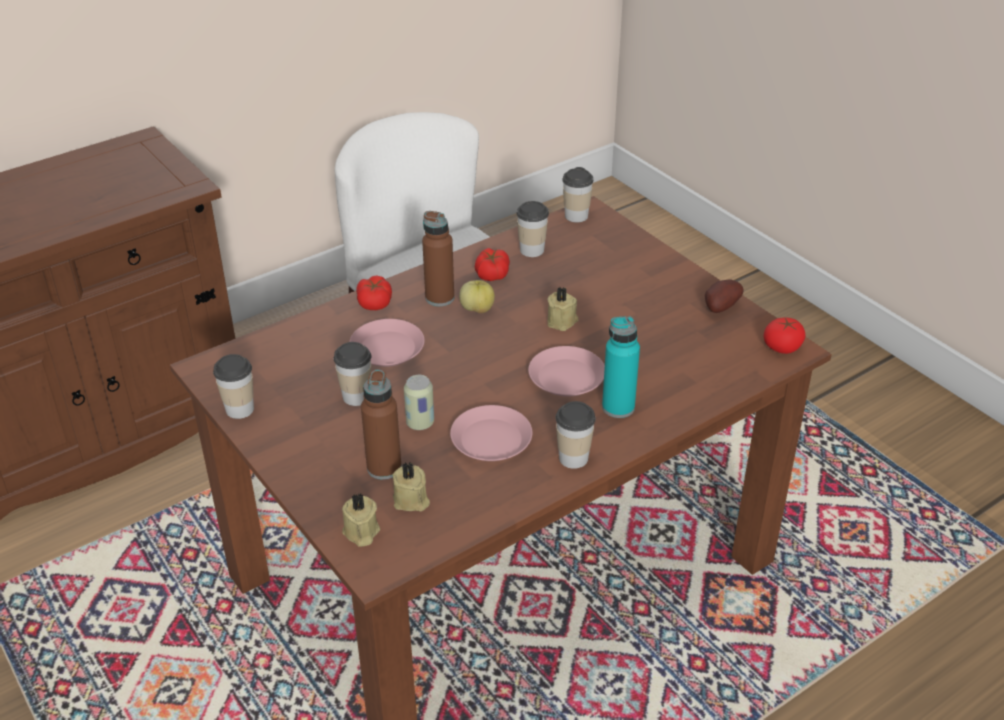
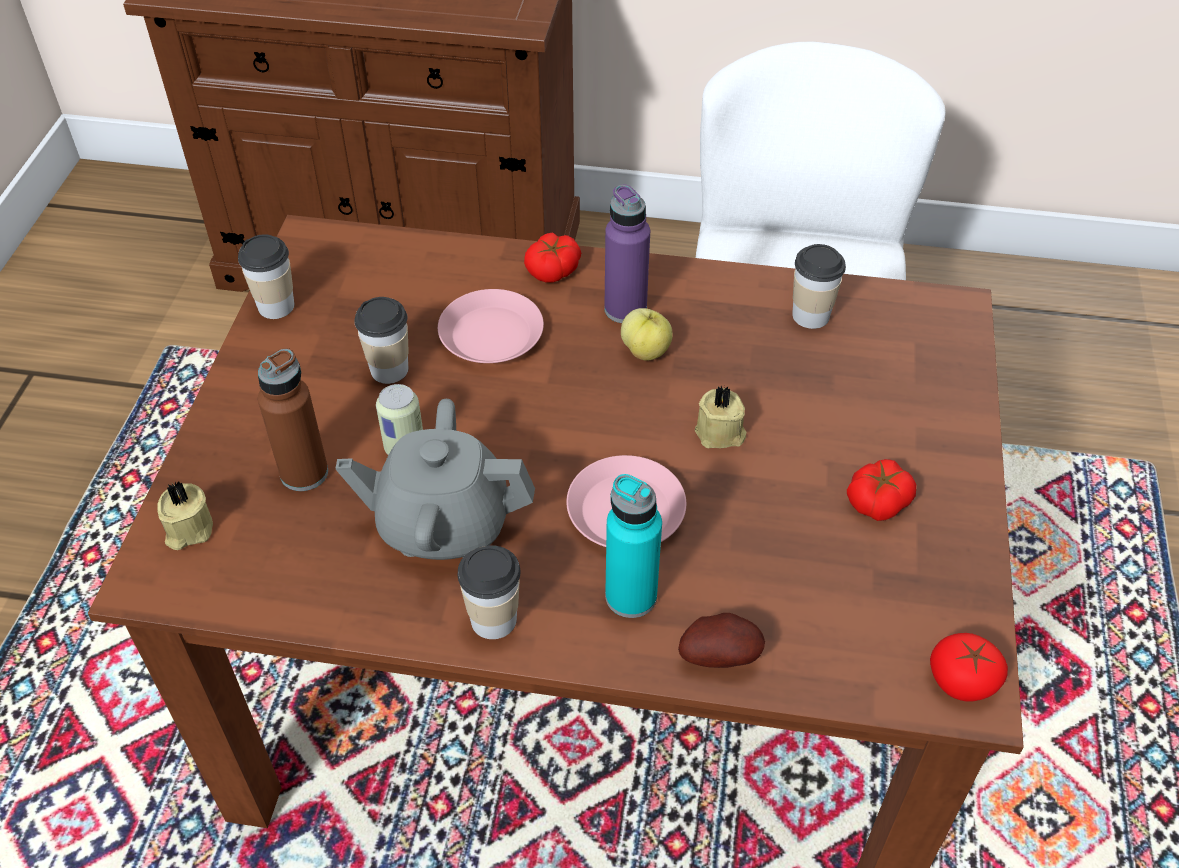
camera: 45 degrees right, 10 degrees up
(411, 501) = (275, 533): beige candle -> none
(439, 298) = (625, 309): brown bottle -> purple bottle
(491, 439) = (443, 524): pink plate -> grey teapot
(492, 274) = (723, 316): tomato -> tomato (877, 501)
(576, 216) = (928, 304): cup -> none
(719, 308) = (949, 558): potato -> potato (719, 654)

